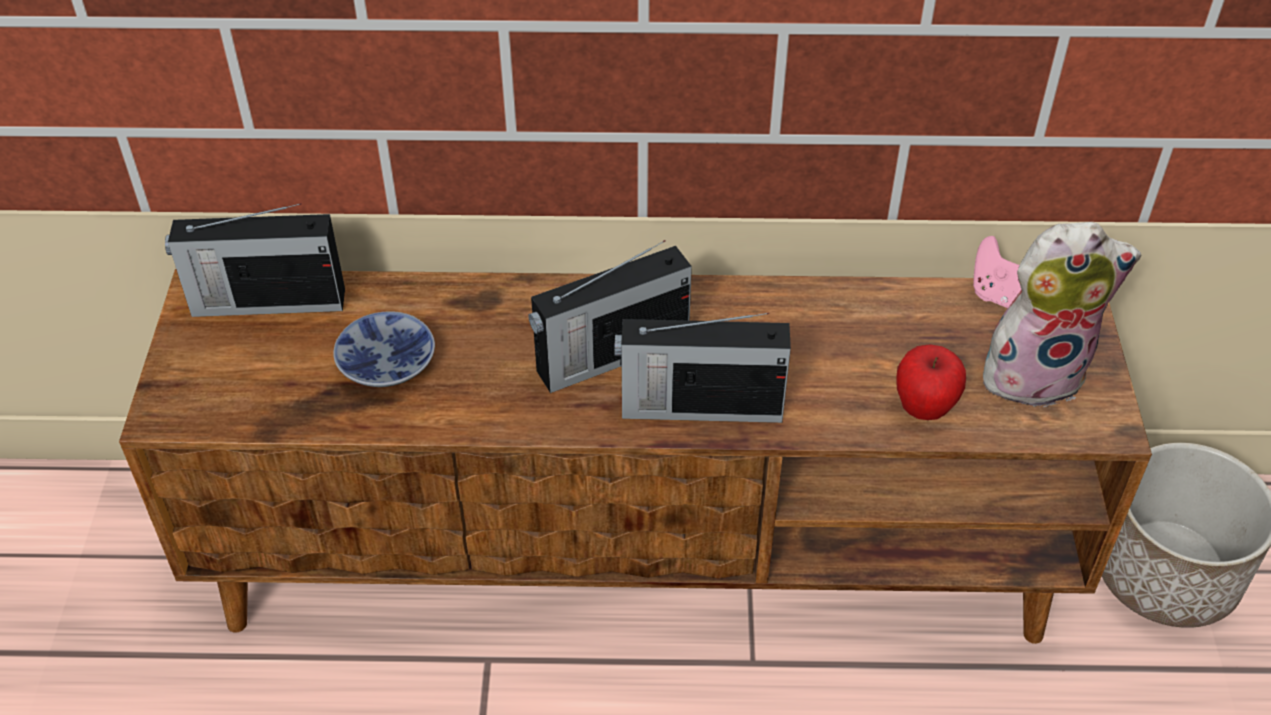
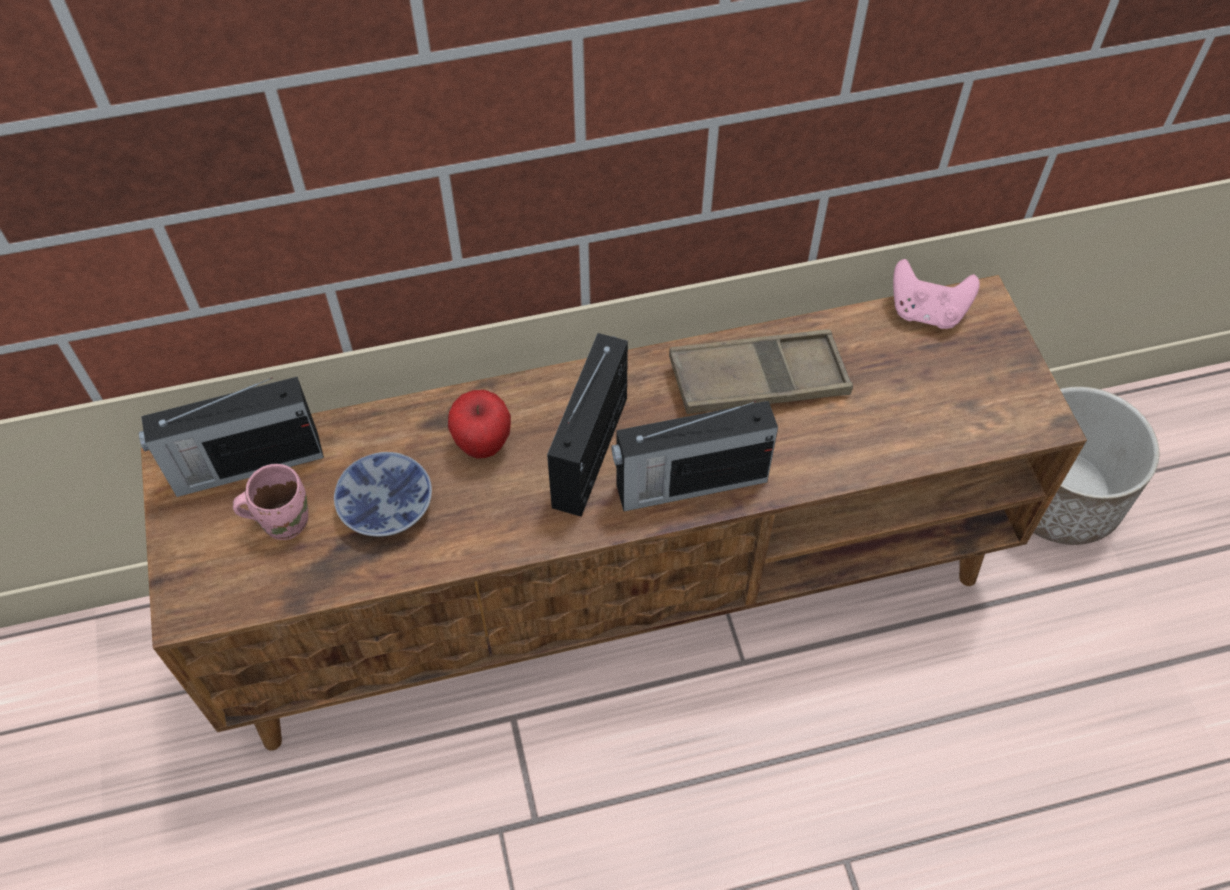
camera: 15 degrees left, 10 degrees up
(283, 356) = (282, 519): none -> pink mug
(610, 356) = (592, 449): radio -> radio turned 150 degrees clockwise
(805, 327) = (758, 380): none -> brown tray
(924, 408) = (885, 439): apple -> apple (483, 444)
(1035, 372) = (968, 381): plush toy -> none

